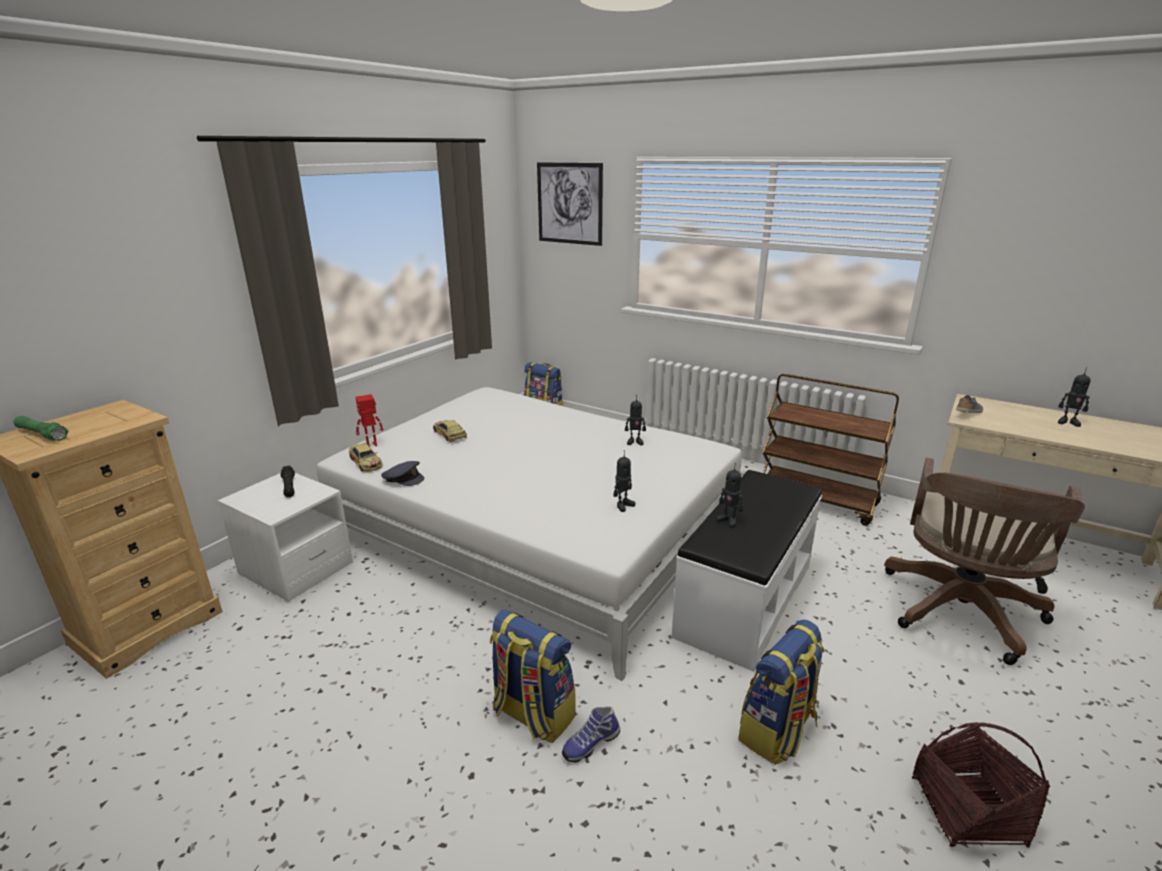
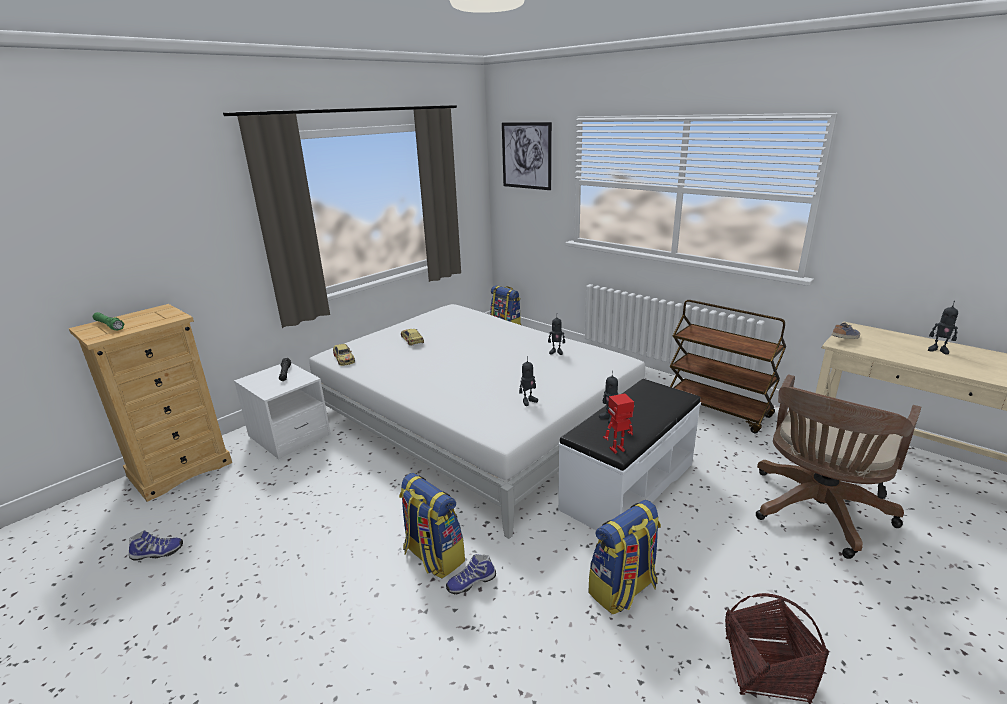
camera: 10 degrees right, 0 degrees up
(139, 753) = (157, 553): none -> shoe
(372, 445) = (352, 345): toy robot -> toy robot (617, 450)
(403, 478) = (367, 371): grey cap -> none

